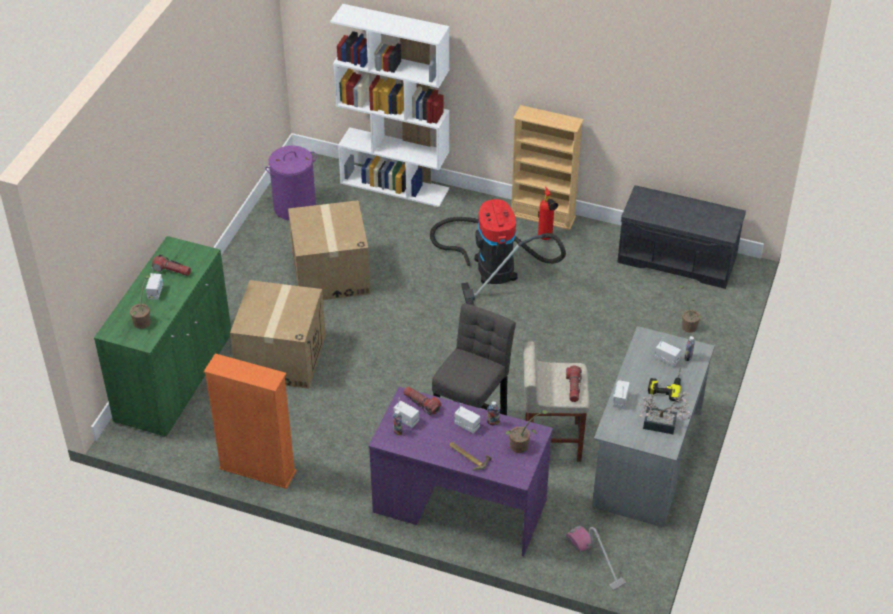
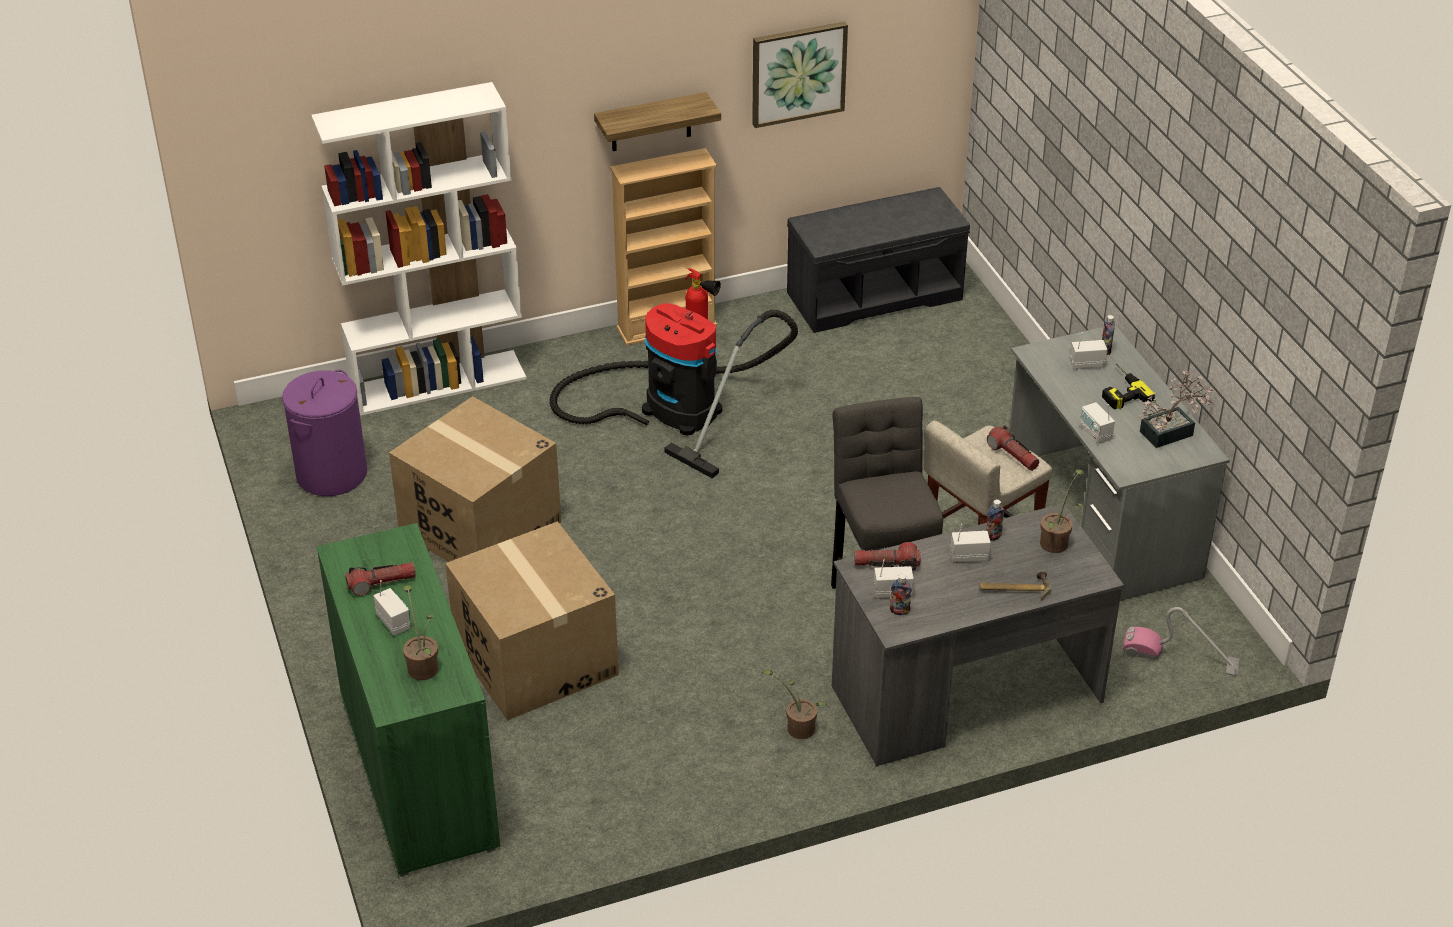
camera: 40 degrees left, 5 degrees down
(257, 470) = (672, 810): orange bookcase -> none
(459, 506) = (966, 694): purple desk -> grey desk
(550, 89) = (651, 122): none -> shelf
(652, 98) = (798, 73): none -> picture
(688, 325) = (970, 357): potted plant -> potted plant (797, 727)

